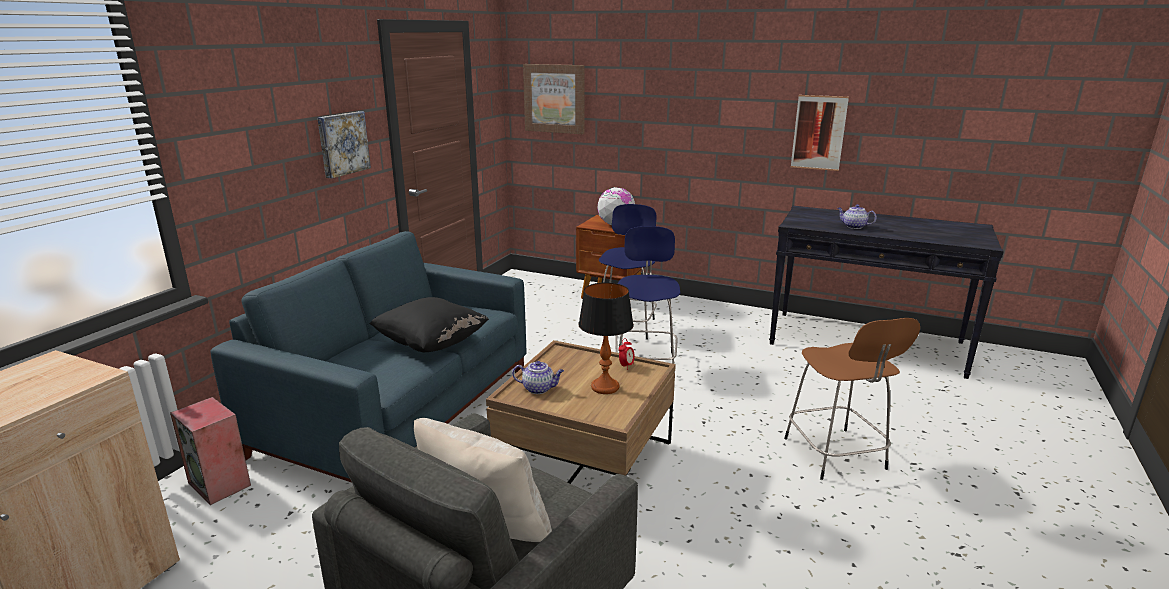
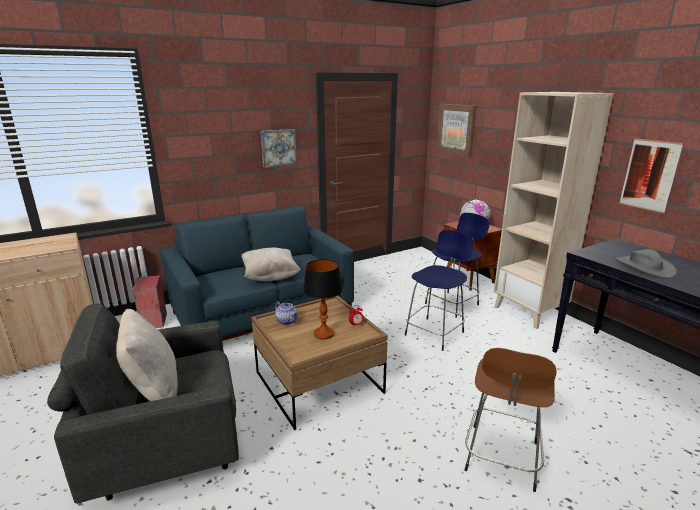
camera: 35 degrees right, 0 degrees up
(431, 344) = (270, 277): black pillow -> beige pillow
(709, 312) = (529, 312): none -> beige bookcase
(853, 226) = (644, 267): teapot -> grey hat

